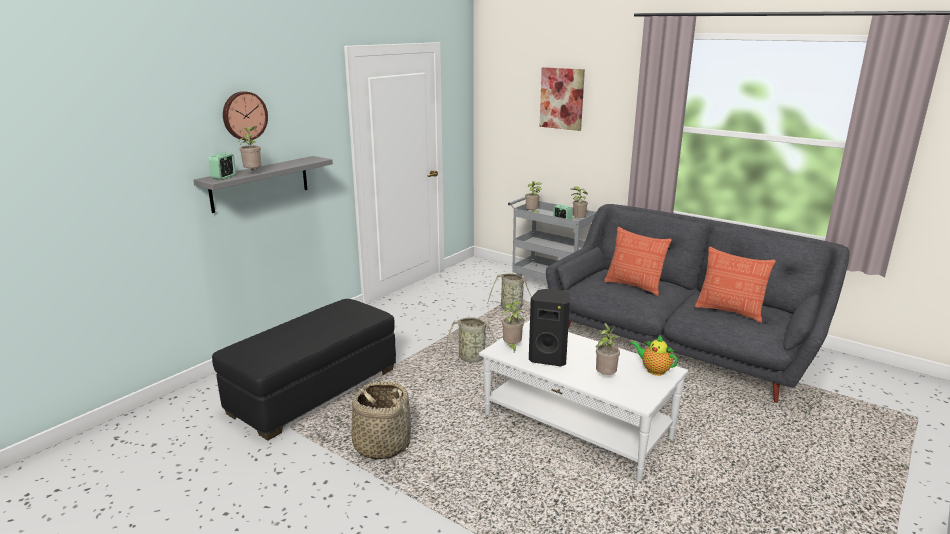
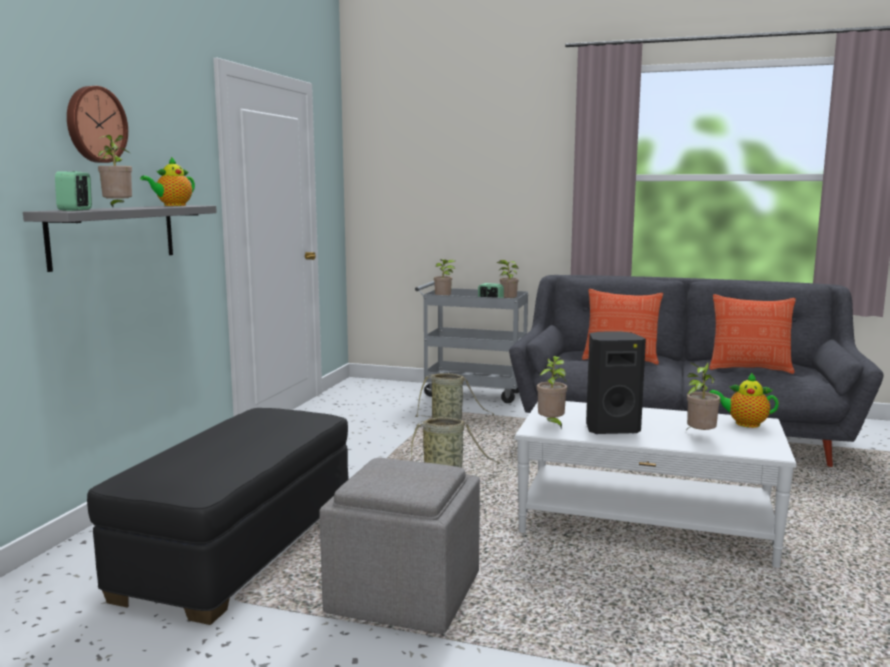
camera: 20 degrees left, 10 degrees down
(302, 160) = (172, 205): none -> teapot
(381, 444) = (404, 594): basket -> grey ottoman
(562, 98) = (471, 155): picture -> none

